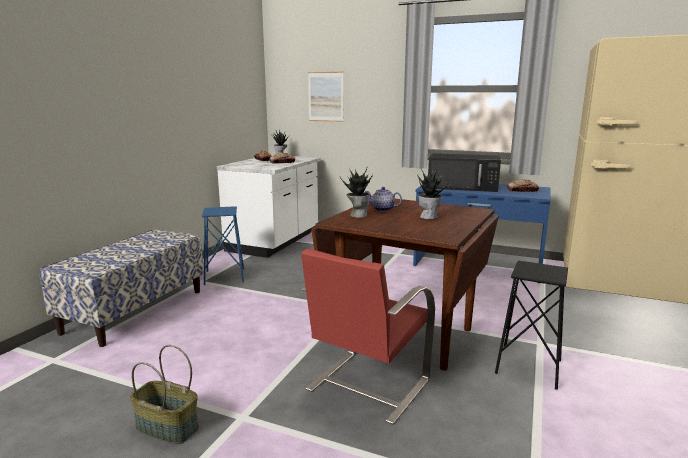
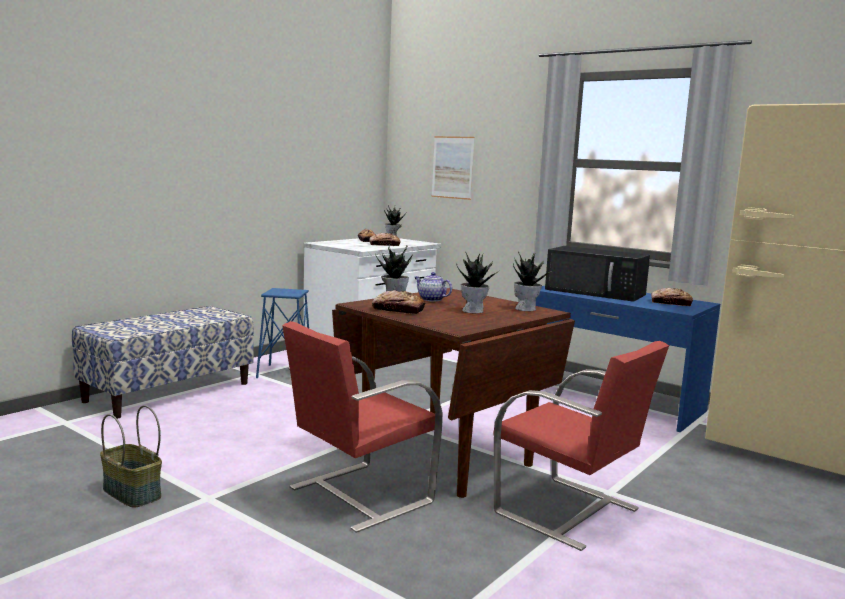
camera: 15 degrees right, 5 degrees down
(373, 223) = (398, 310): none -> bread
(461, 210) = (526, 309): none -> potted plant
(528, 367) = (569, 512): black stool -> red chair

